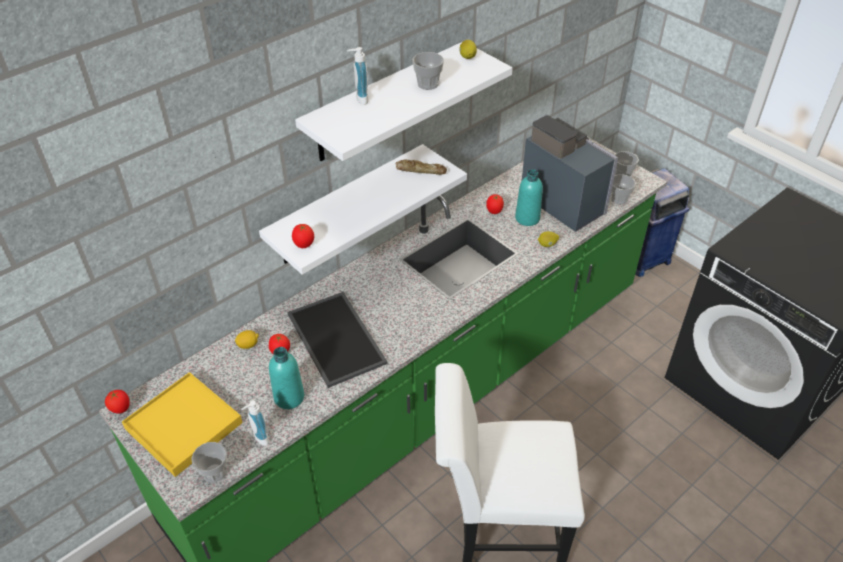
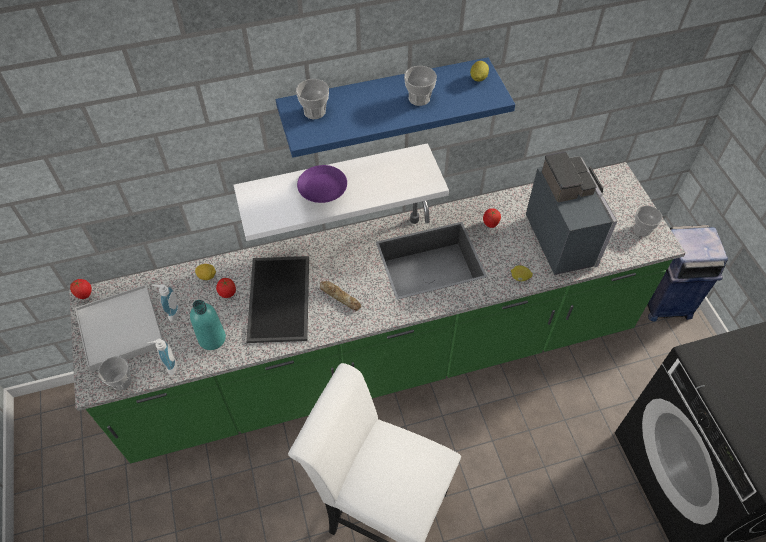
camera: 25 degrees right, 10 degrees up
(184, 425) = (121, 329): yellow tray -> white tray
(304, 245) = (261, 213): tomato -> none
(349, 207) = (322, 188): none -> purple plate
(359, 99) = (345, 95): soap dispenser -> soap dispenser (172, 312)
(385, 102) = (384, 100): white shelf -> blue shelf
(421, 170) = (408, 171): bread -> bread (340, 297)
(527, 218) = (517, 242): turquoise bottle -> none
(619, 199) = (622, 255): cup -> cup (314, 111)

